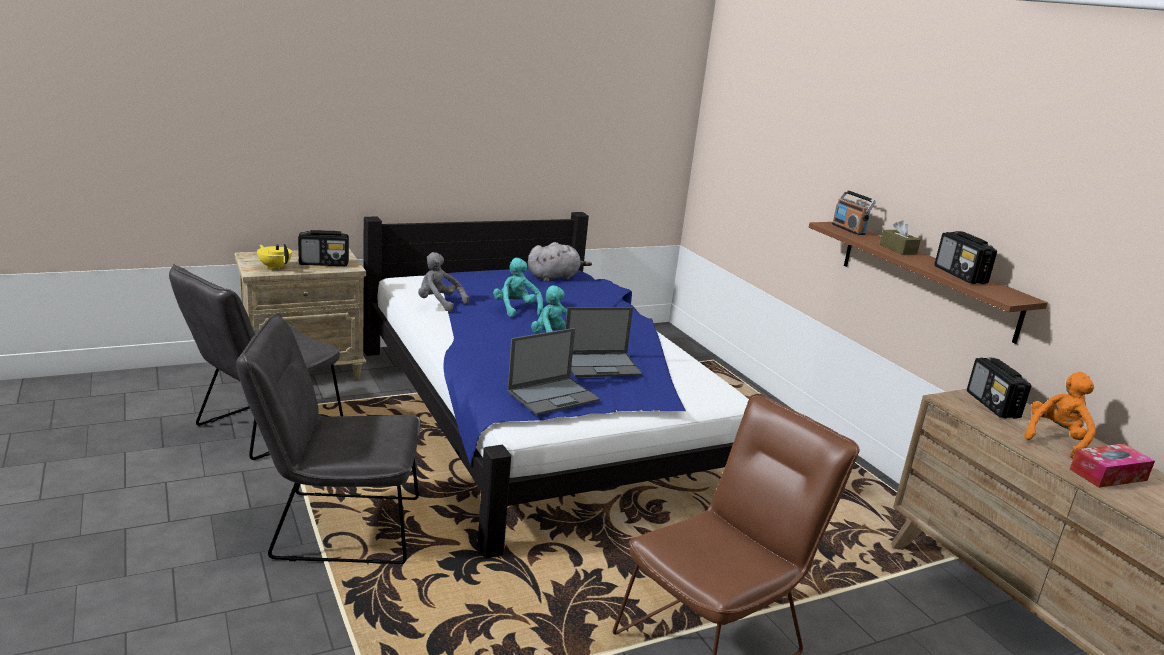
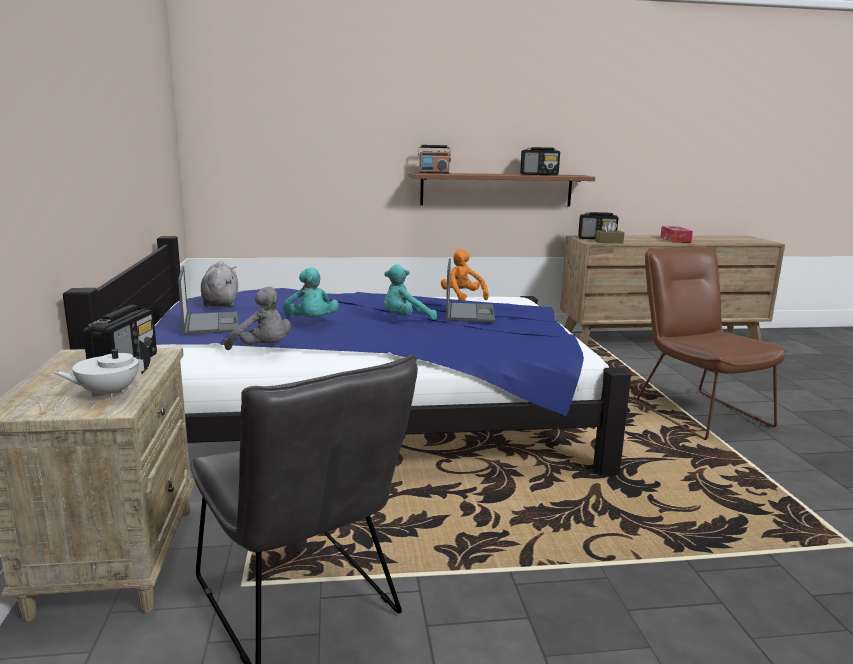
camera: 70 degrees left, 5 degrees down
(275, 267) = (108, 393): yellow teapot -> white teapot
(335, 527) = (570, 552): grey chair -> none
(439, 303) = (263, 349): grey plush toy -> grey plush toy turned 105 degrees counterclockwise
(516, 309) = (311, 322): turquoise plush toy -> turquoise plush toy turned 105 degrees counterclockwise
(554, 396) = (534, 331): laptop -> laptop (211, 323)
(898, 249) = (483, 174): brown tissue box -> brown tissue box (609, 242)
(1056, 439) = (638, 239): orange plush toy -> orange plush toy (462, 297)

